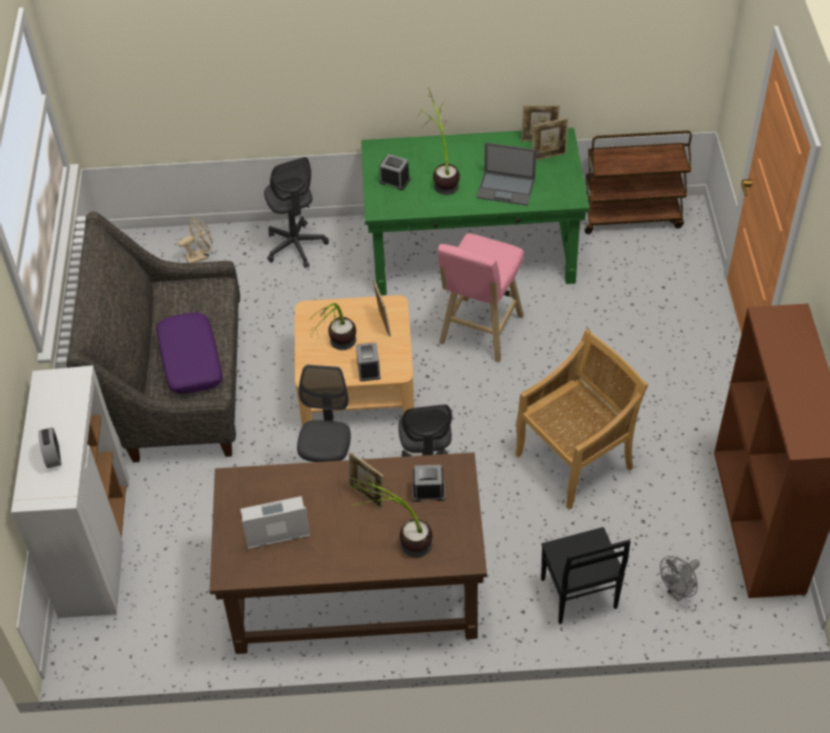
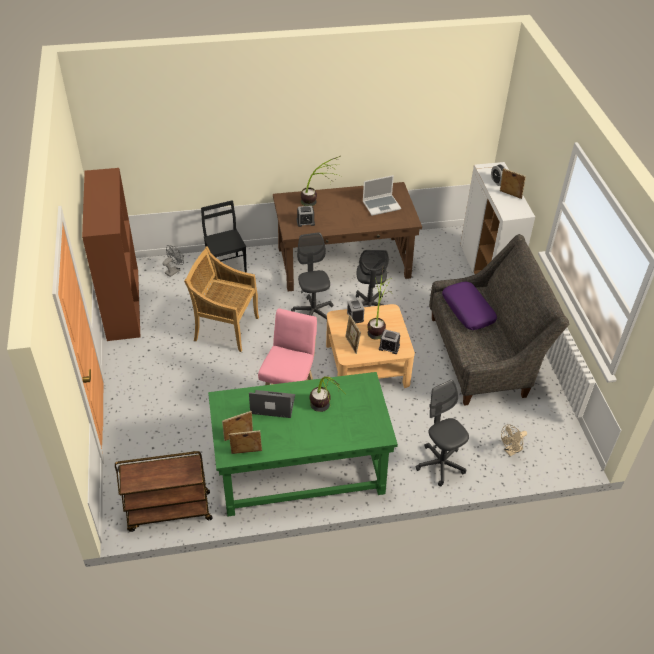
camera: 170 degrees right, 5 degrees down
(367, 495) = (337, 219): picture frame -> picture frame (510, 195)
(394, 181) = (361, 406): alarm clock -> alarm clock (389, 347)
(575, 460) = (225, 328): beige chair -> beige chair turned 60 degrees clockwise

